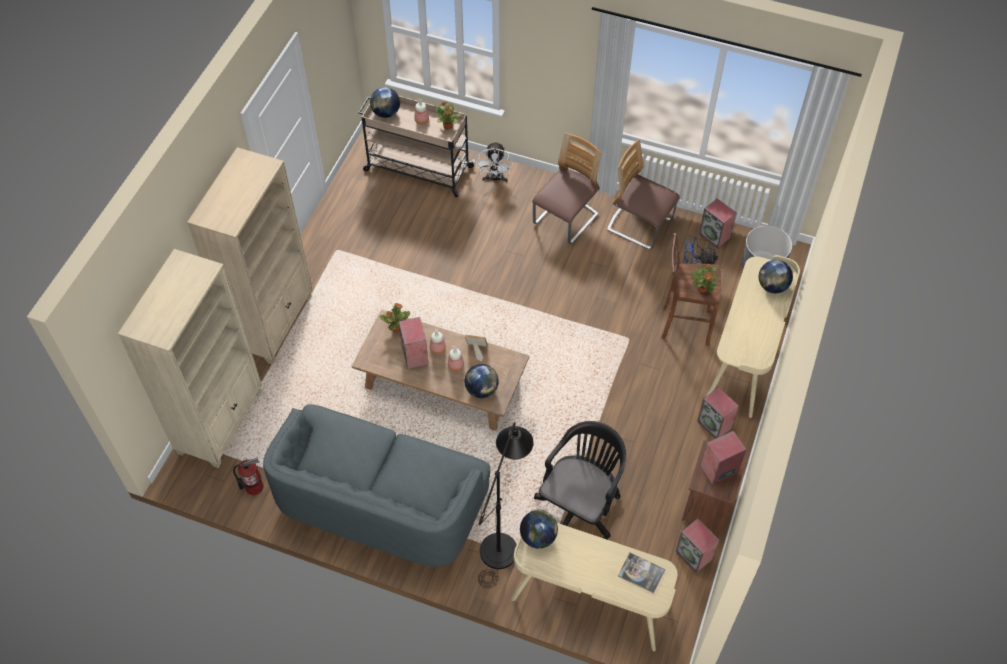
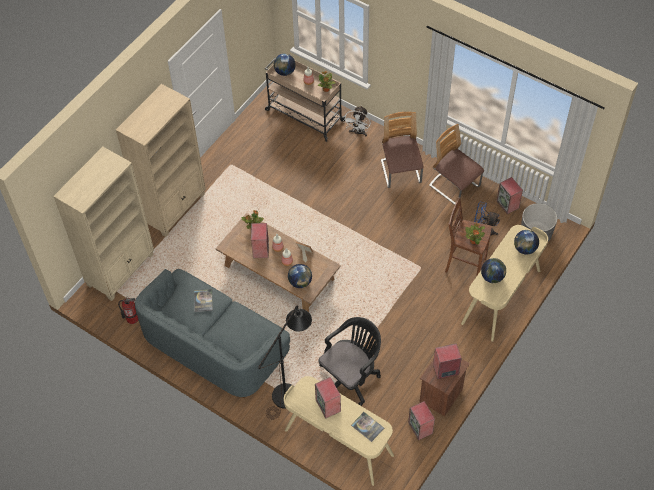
camera: 15 degrees right, 0 degrees up
(356, 442) = (203, 300): none -> book
(538, 537) = (305, 388): globe -> globe (492, 277)
(565, 220) = (400, 172): chair -> chair turned 60 degrees counterclockwise
(715, 425) = (464, 341): speaker -> speaker (328, 406)

